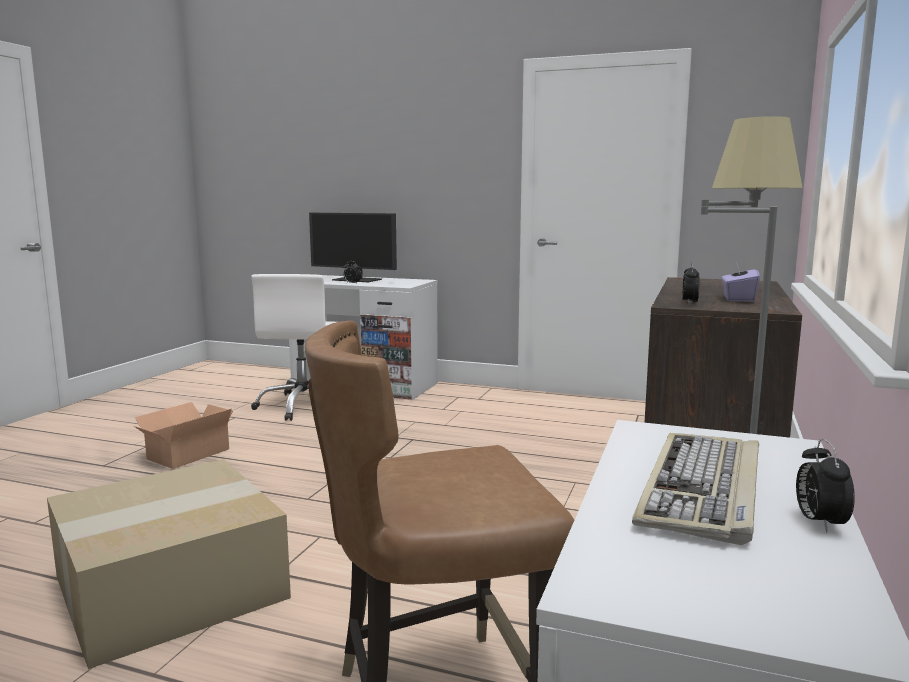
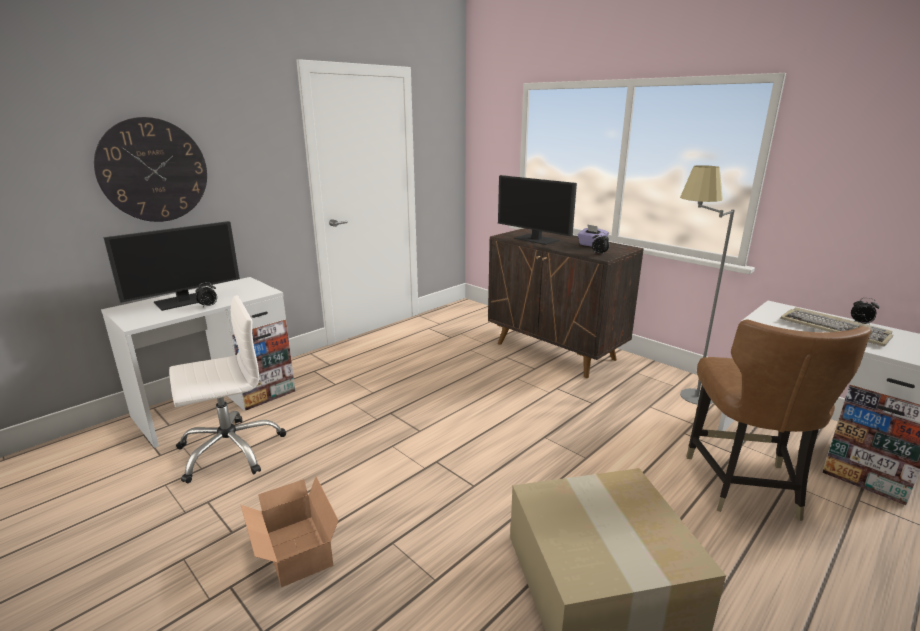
camera: 65 degrees left, 10 degrees up
(303, 406) = (230, 450): white office chair -> white office chair turned 60 degrees counterclockwise
(377, 168) = (153, 170): none -> wall clock
(700, 286) = (536, 239): none -> monitor

